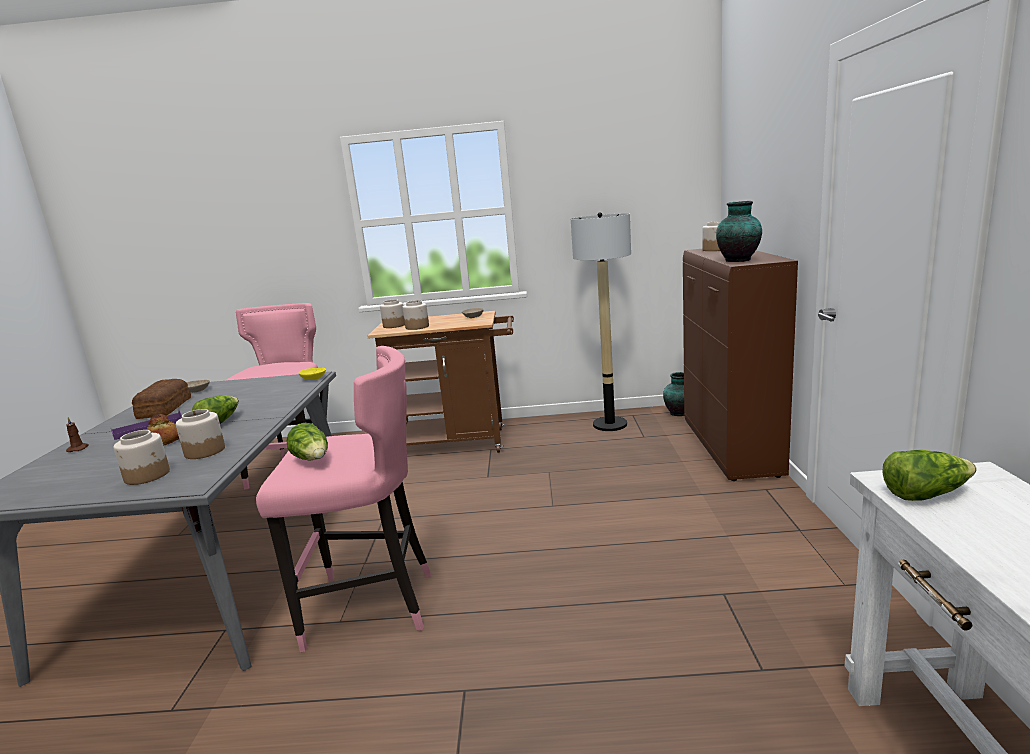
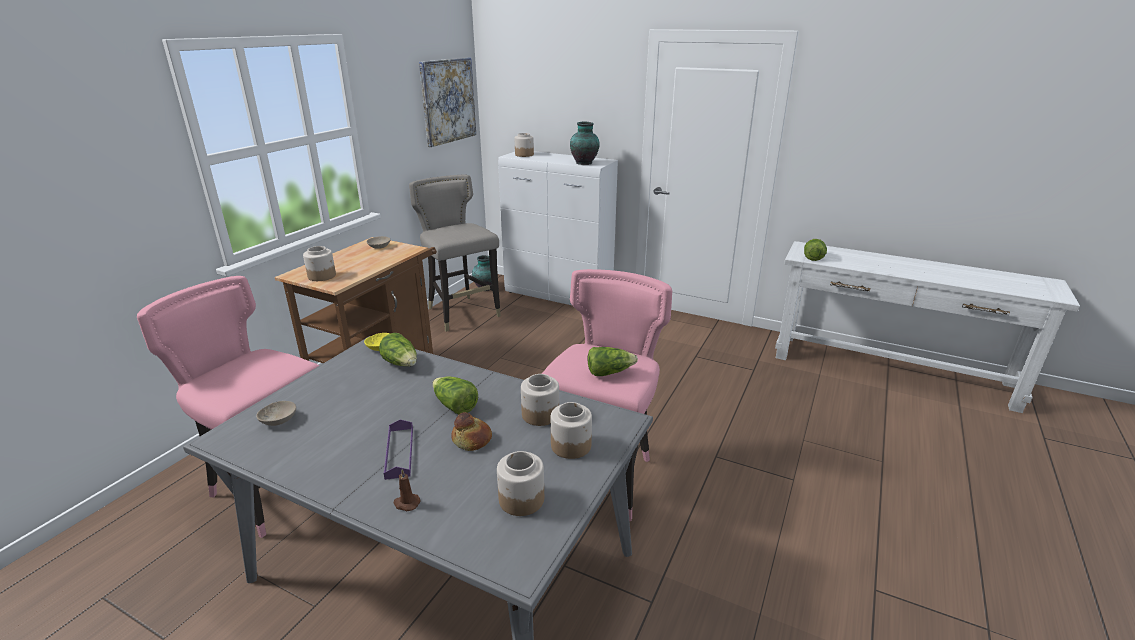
camera: 65 degrees left, 10 degrees up
(163, 409) = (324, 444): bread -> none
(288, 390) = (401, 363): none -> lettuce
(417, 327) = (359, 269): jar -> jar (521, 499)
(610, 424) = (461, 313): floor lamp -> grey stool
(658, 184) = (448, 101): none -> picture
(731, 449) = (559, 296): brown cabinet -> white cabinet

